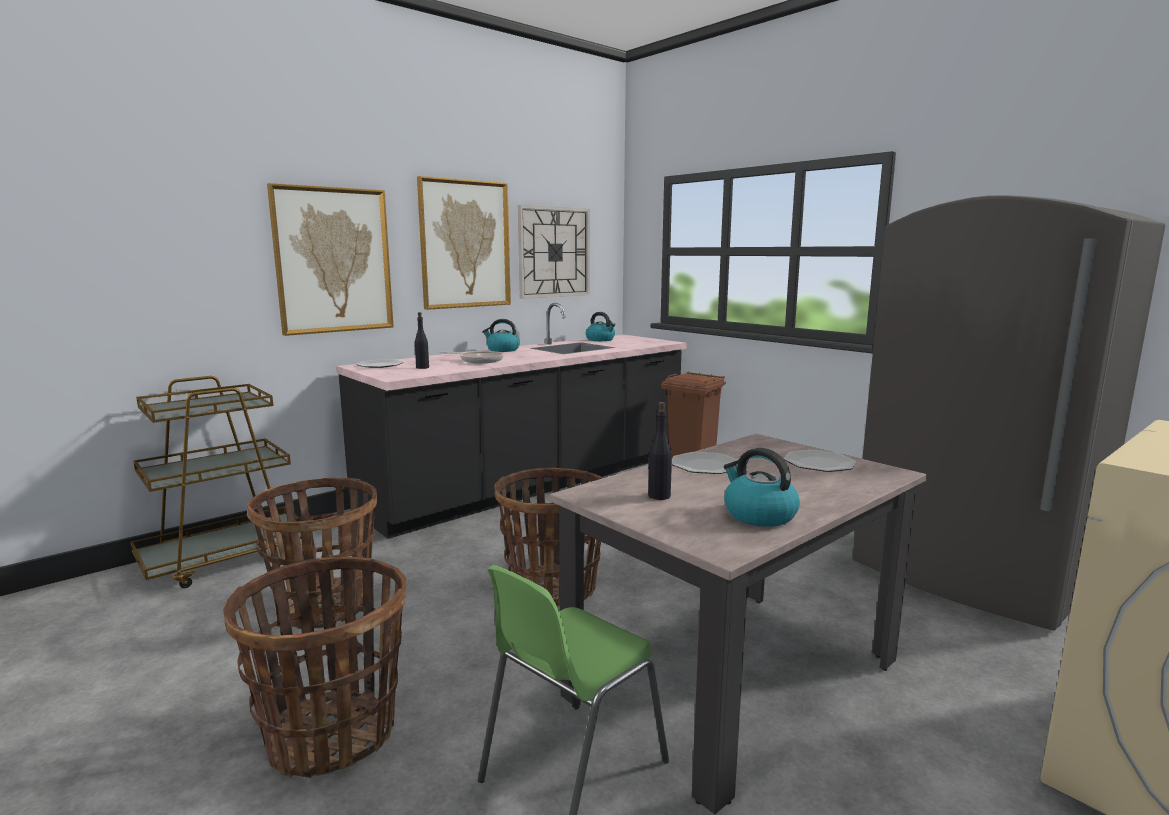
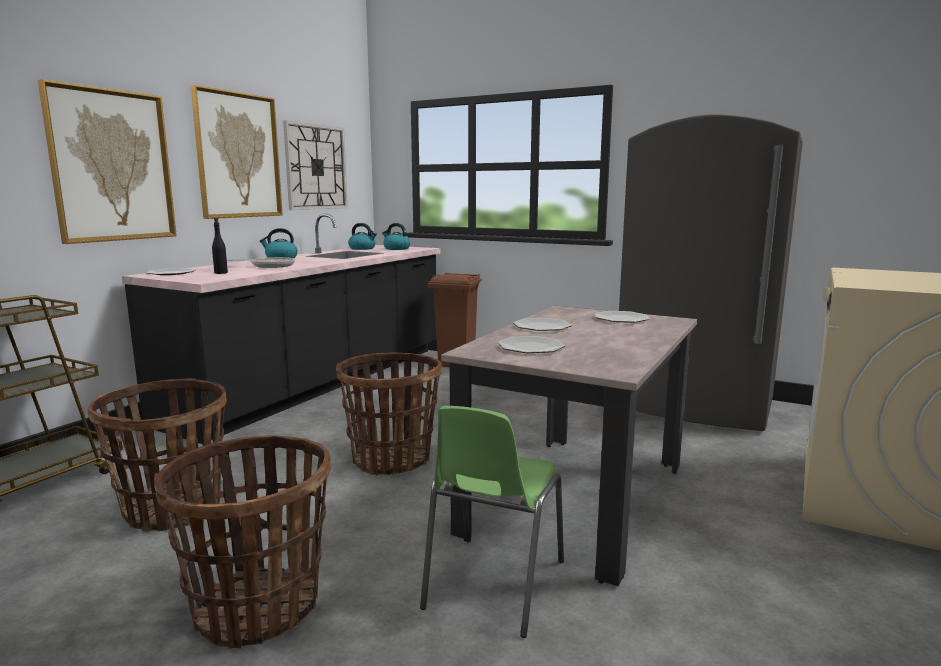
camera: 20 degrees left, 0 degrees up
(658, 496) = (531, 347): black bottle -> plate
(758, 515) = (616, 351): kettle -> kettle (396, 249)

